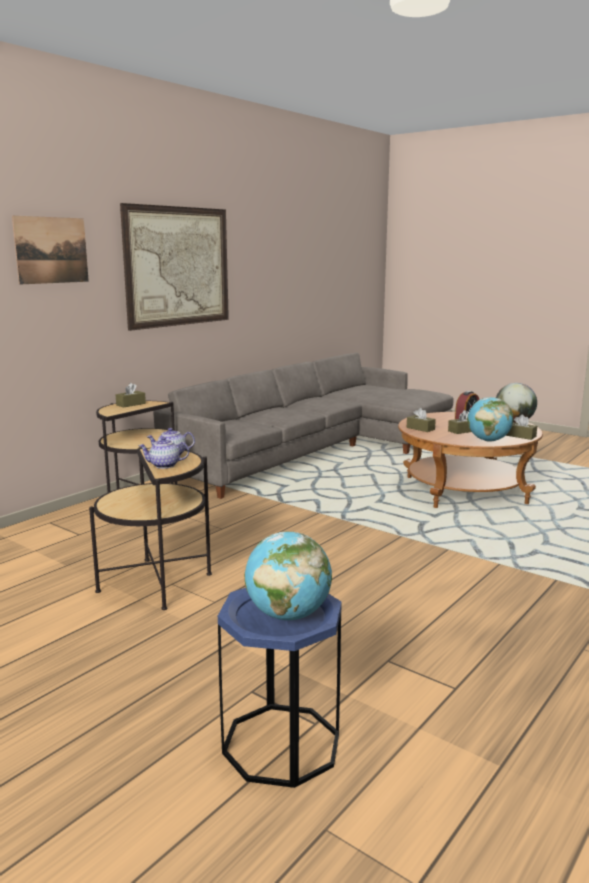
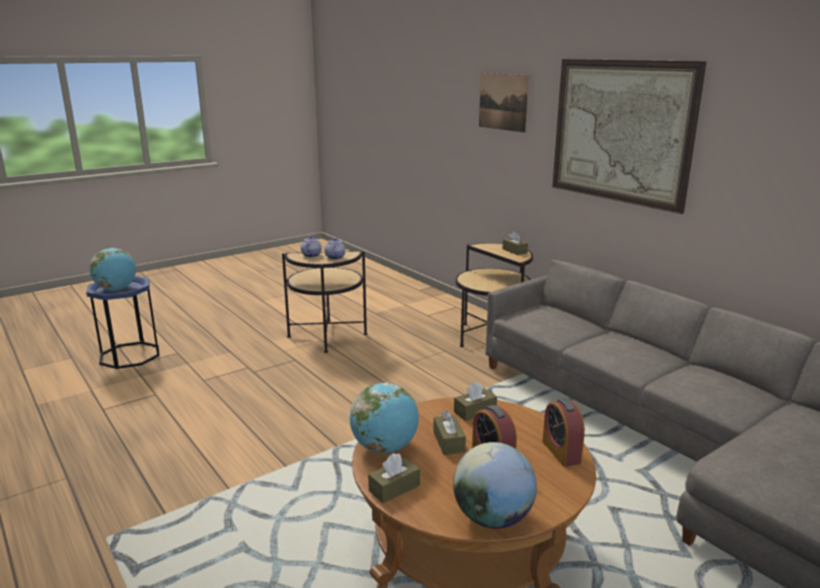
camera: 105 degrees right, 5 degrees up
(441, 415) = (561, 452): none -> alarm clock

